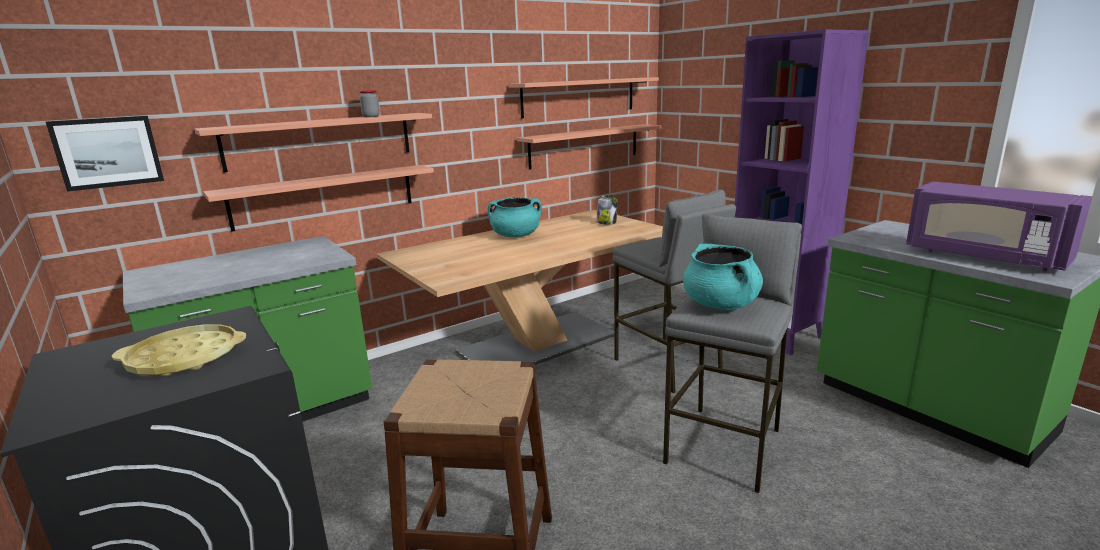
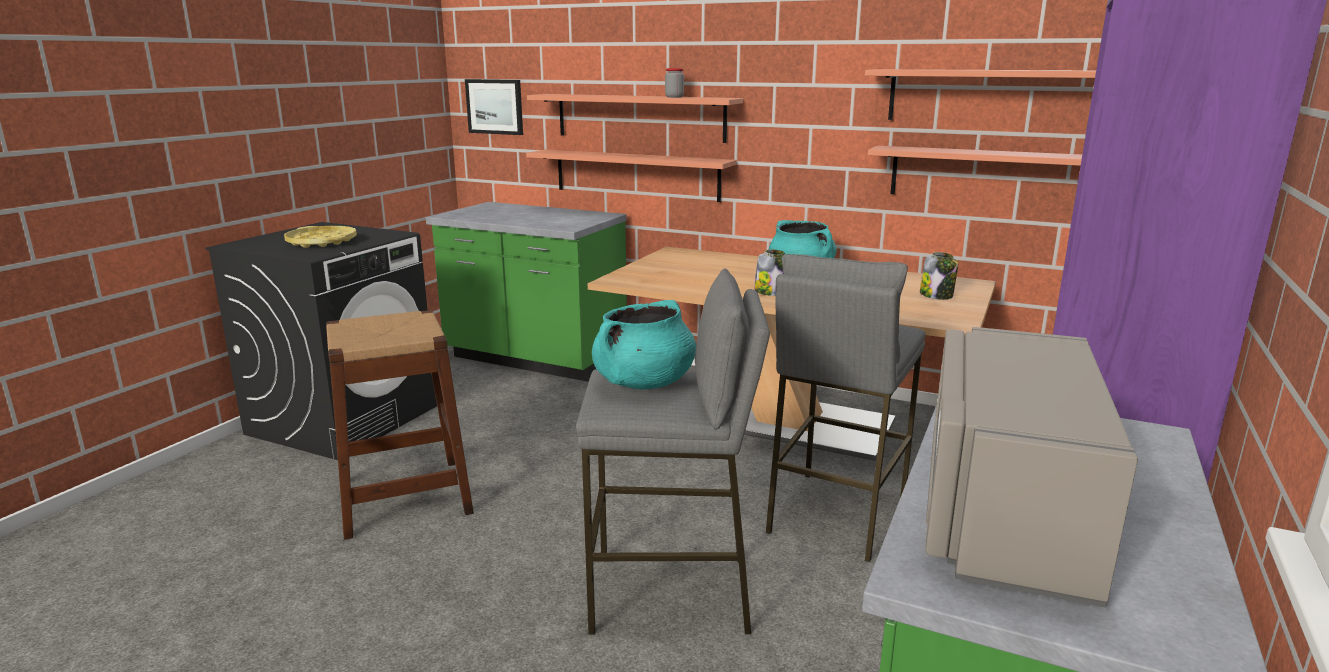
camera: 60 degrees right, 0 degrees up
(548, 249) = (771, 292): none -> jar
(984, 257) = (1004, 514): purple microwave -> grey microwave

